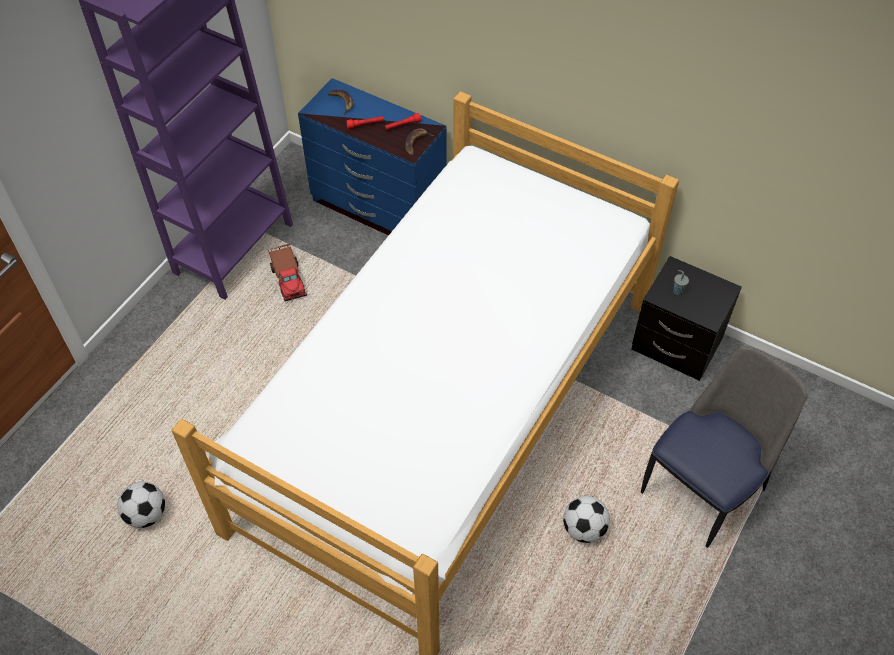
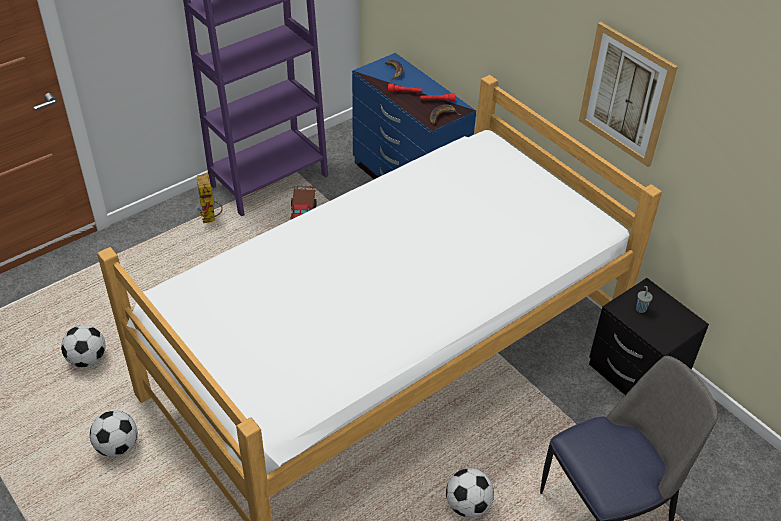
camera: 20 degrees right, 10 degrees down
(195, 313) = (211, 219): none -> toy robot
(227, 595) = (117, 446): none -> football
(626, 95) = (626, 94): none -> picture

